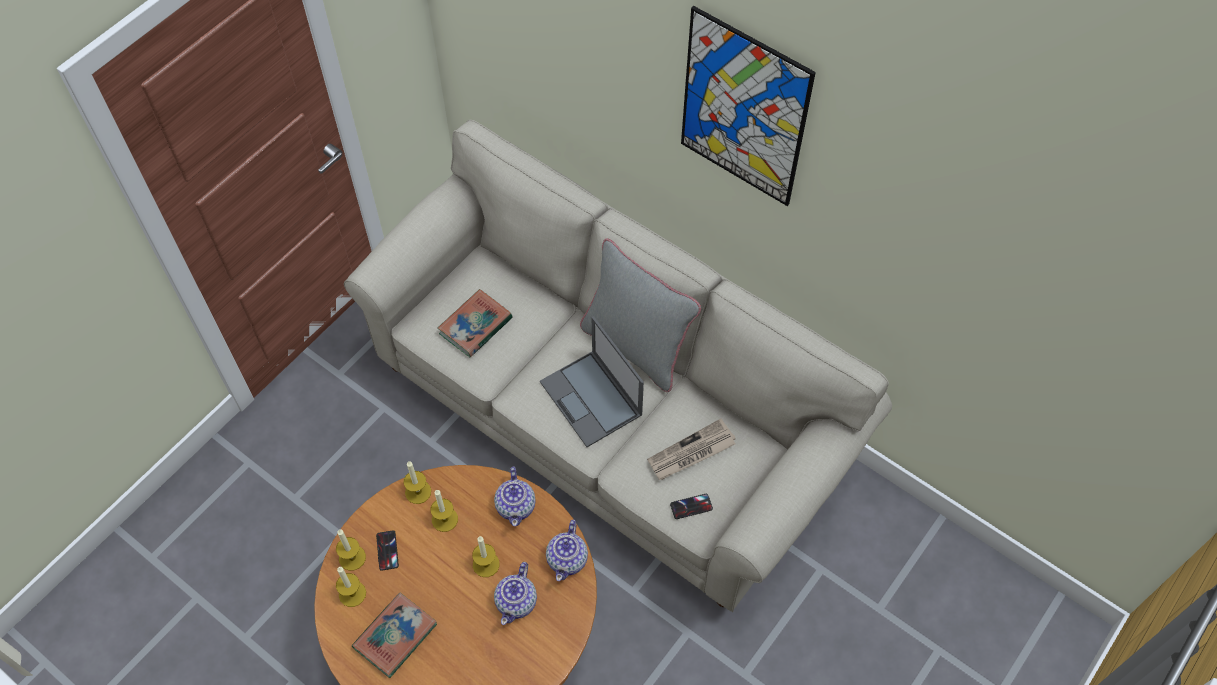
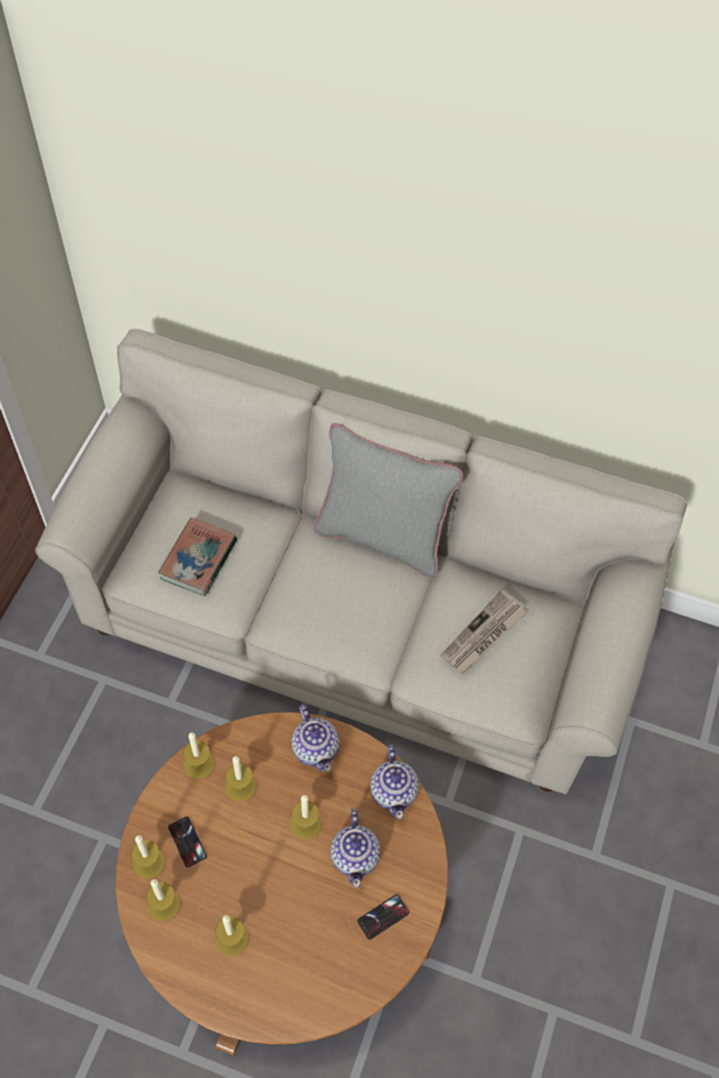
camera: 20 degrees left, 0 degrees up
(395, 636) = (231, 938): book -> candle
(592, 399) = (355, 606): laptop -> none
(691, 506) = (505, 693): phone -> phone (383, 917)
(743, 109) = (488, 234): picture -> none

